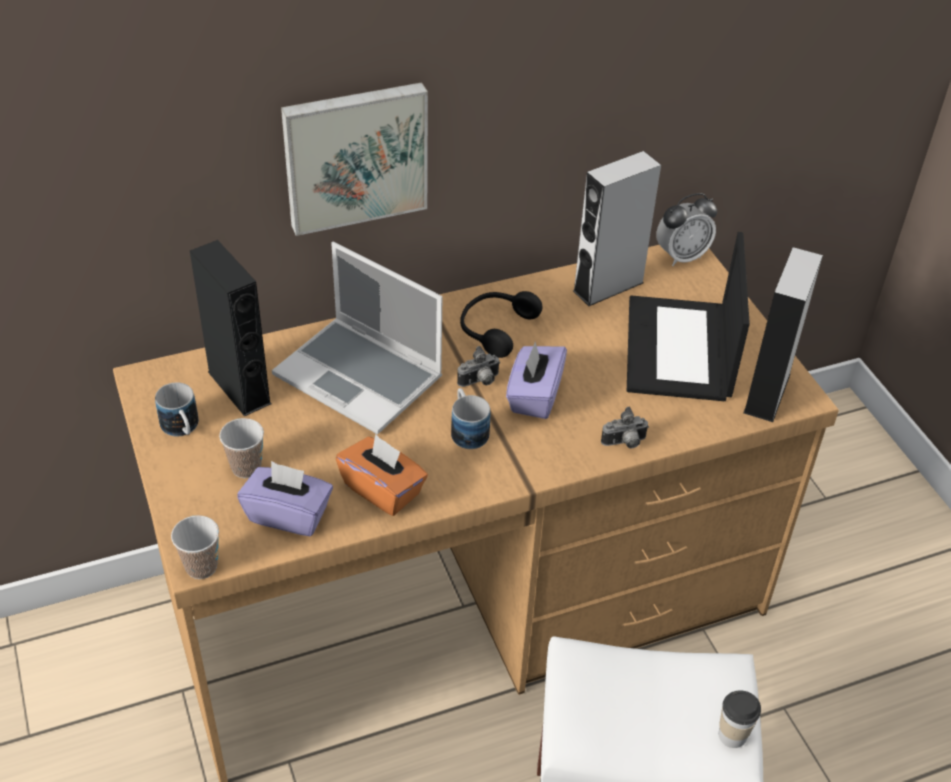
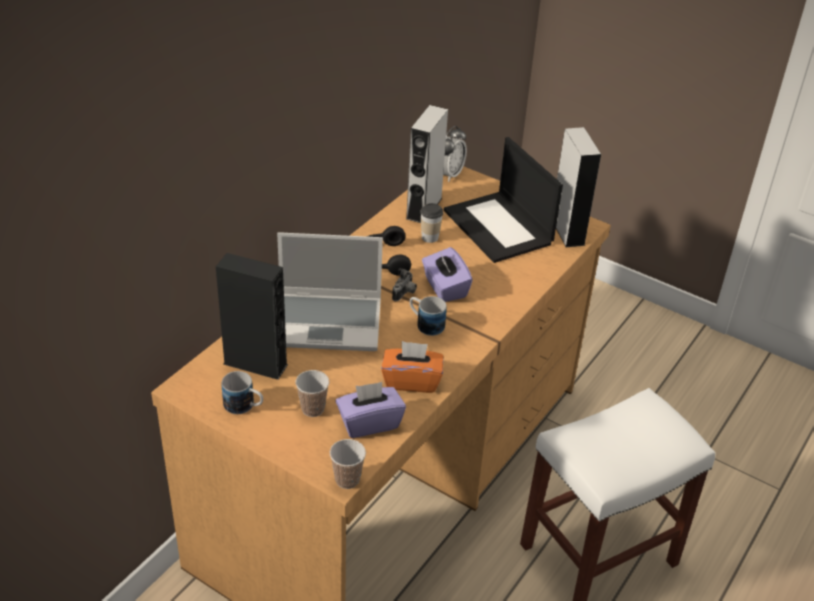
camera: 35 degrees left, 5 degrees down
(355, 155) = (276, 163): picture -> none
(624, 443) = (521, 291): camera -> none
(732, 735) = (681, 432): cup -> cup (430, 237)

